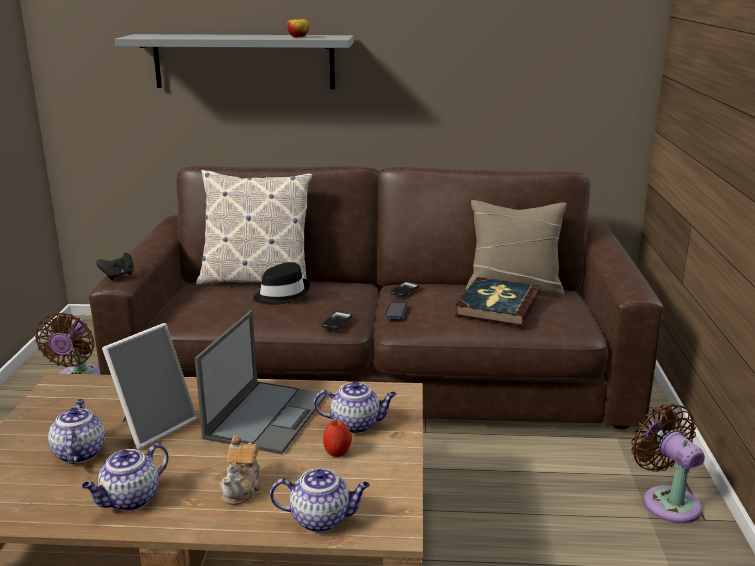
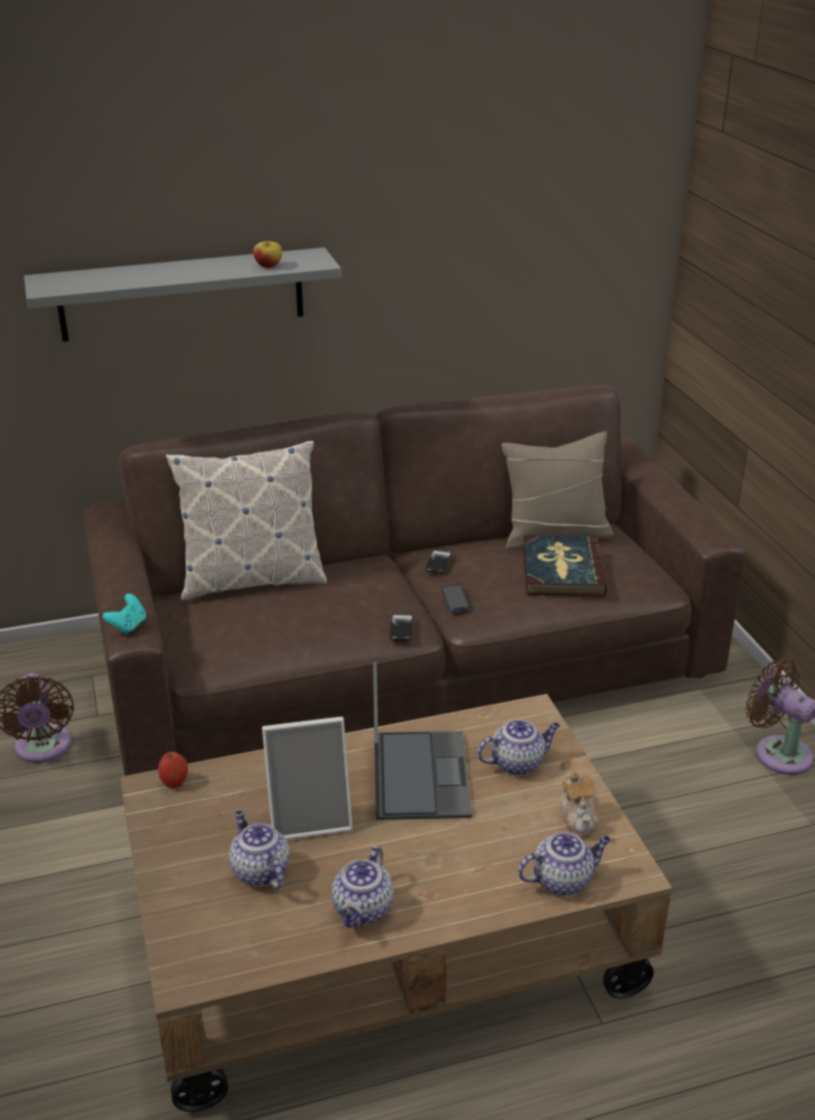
camera: 20 degrees left, 10 degrees up
(118, 276) = (128, 626): black game controller -> turquoise game controller
(154, 425) = (310, 816): picture frame -> picture frame turned 60 degrees clockwise
(242, 488) = (463, 867): teapot -> teapot (578, 819)
(281, 294) = (311, 601): black hat -> none
(337, 452) = (523, 801): apple -> apple (174, 782)

